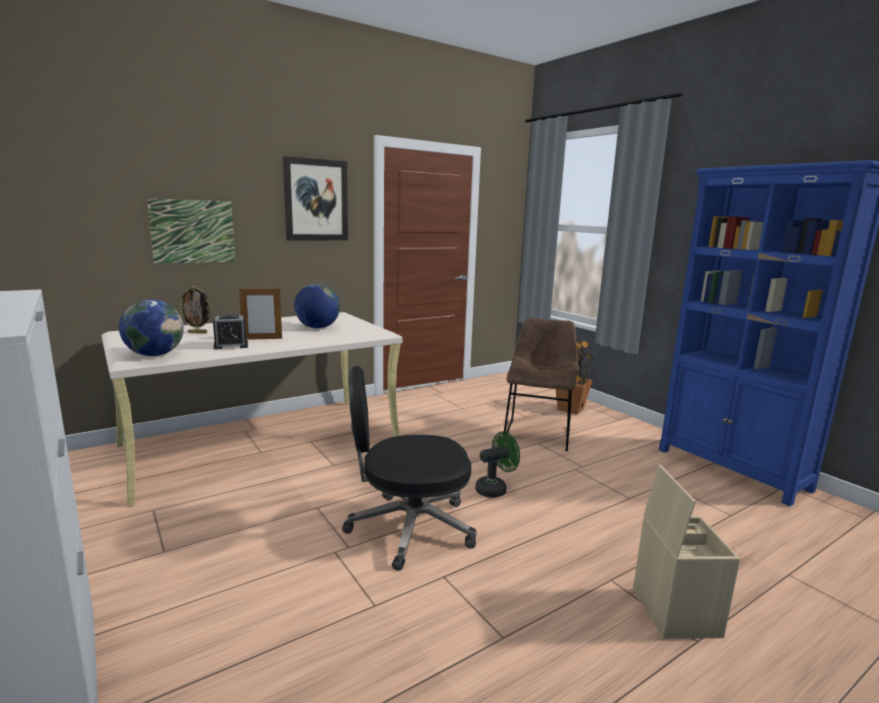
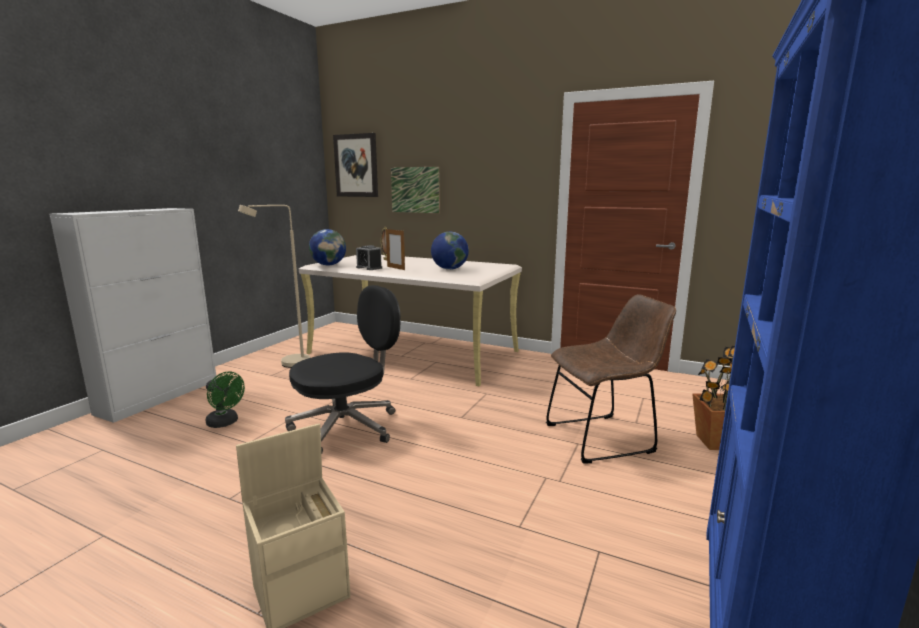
camera: 60 degrees right, 0 degrees up
(145, 530) = (288, 364): none -> beige floor lamp
(316, 200) = (503, 162): picture -> picture (356, 165)
(408, 528) = (347, 427): black office chair -> black office chair turned 90 degrees clockwise
(495, 489) = (445, 444): green fan -> green fan (225, 423)

